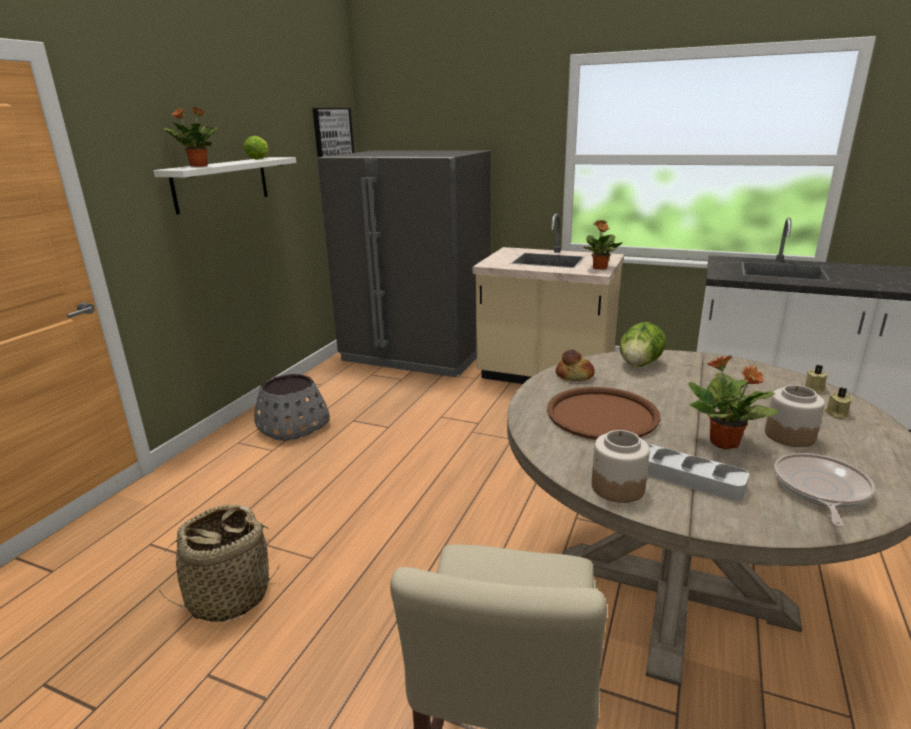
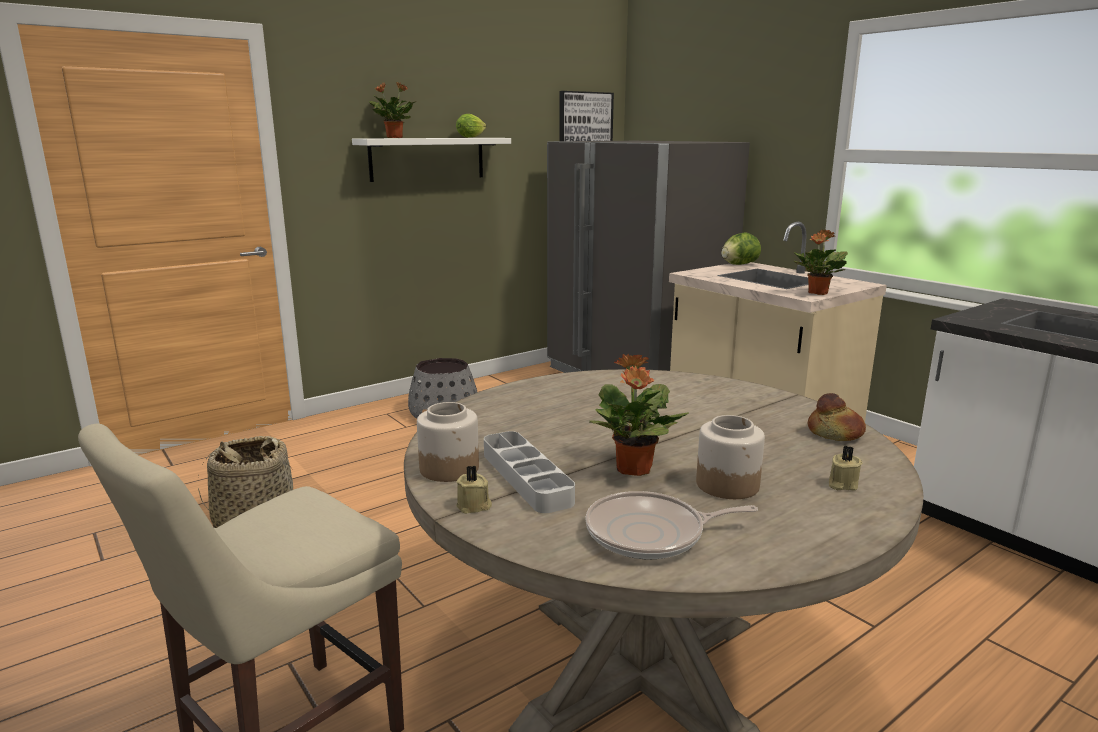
camera: 30 degrees right, 5 degrees down
(575, 376) = (597, 382): bread -> bread (835, 434)
(602, 415) = (557, 416): brown tray -> none
(639, 364) = (692, 388): lettuce -> lettuce (739, 264)
(815, 389) = (871, 457): beige candle -> beige candle (474, 506)
(820, 490) = (651, 534): frying pan -> frying pan turned 150 degrees counterclockwise

